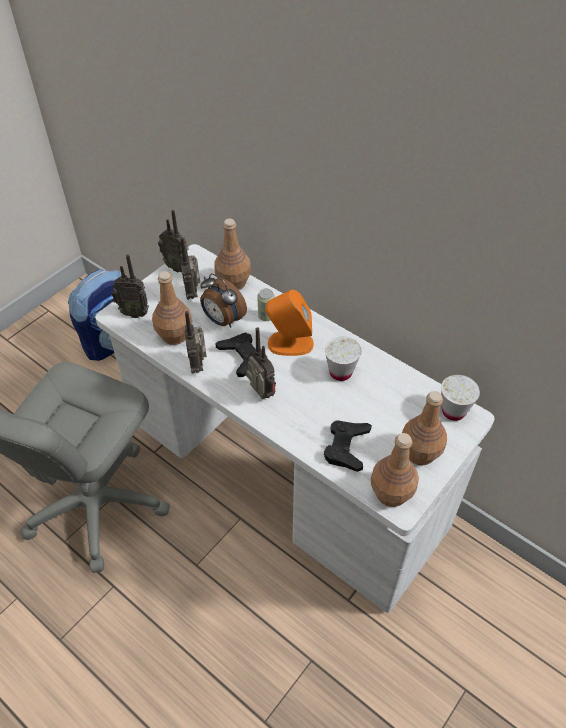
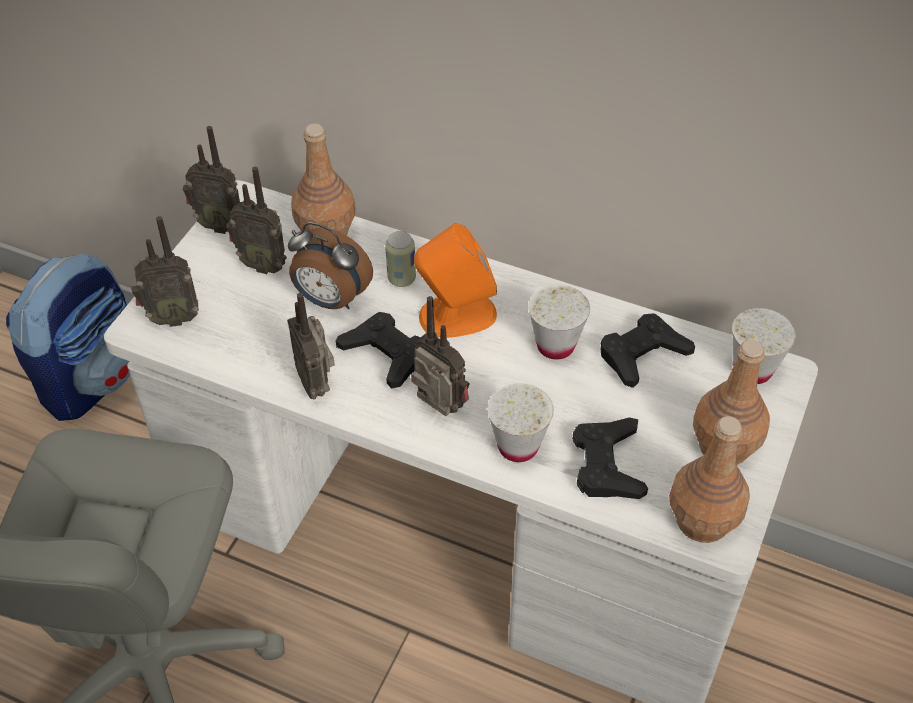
camera: 15 degrees left, 0 degrees up
(174, 335) = (257, 342): brown bottle -> none
(193, 293) = (263, 264): radio -> radio turned 45 degrees counterclockwise
(298, 425) = (518, 446): none -> white cup
(390, 388) = (642, 354): none -> black game controller

